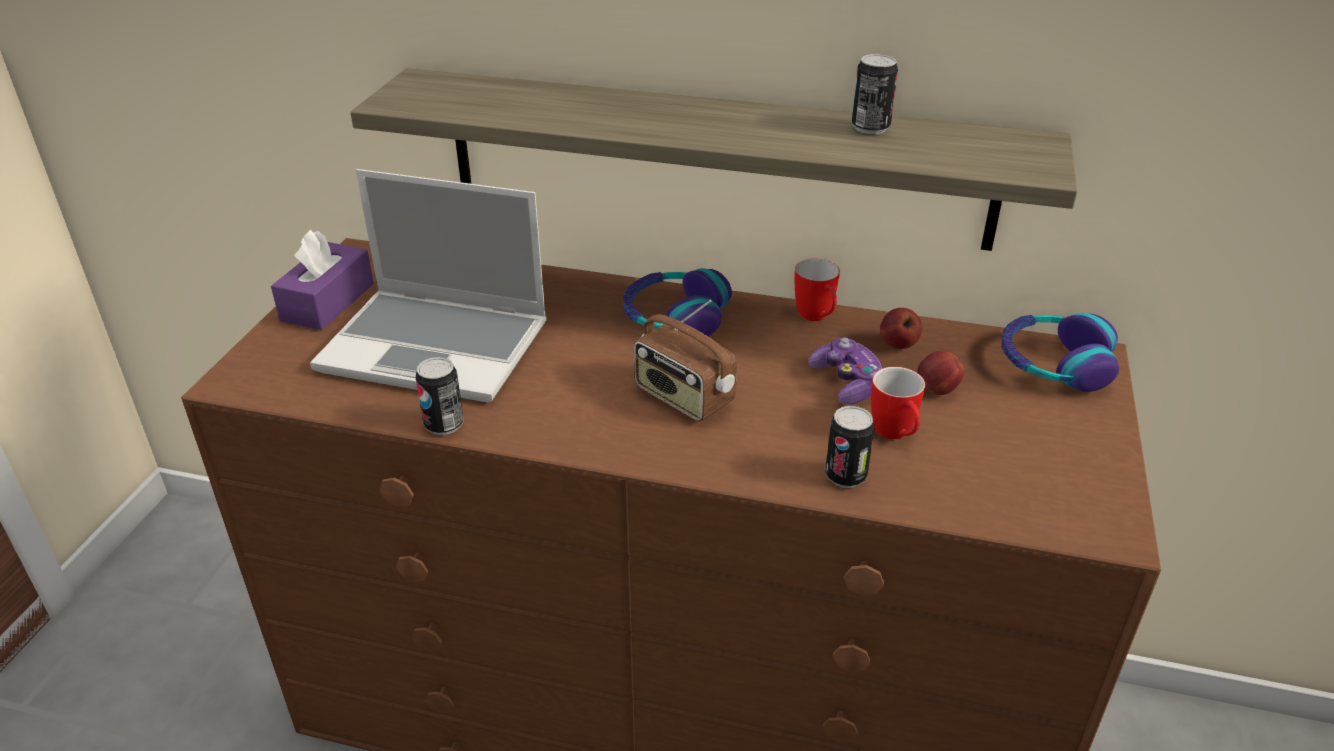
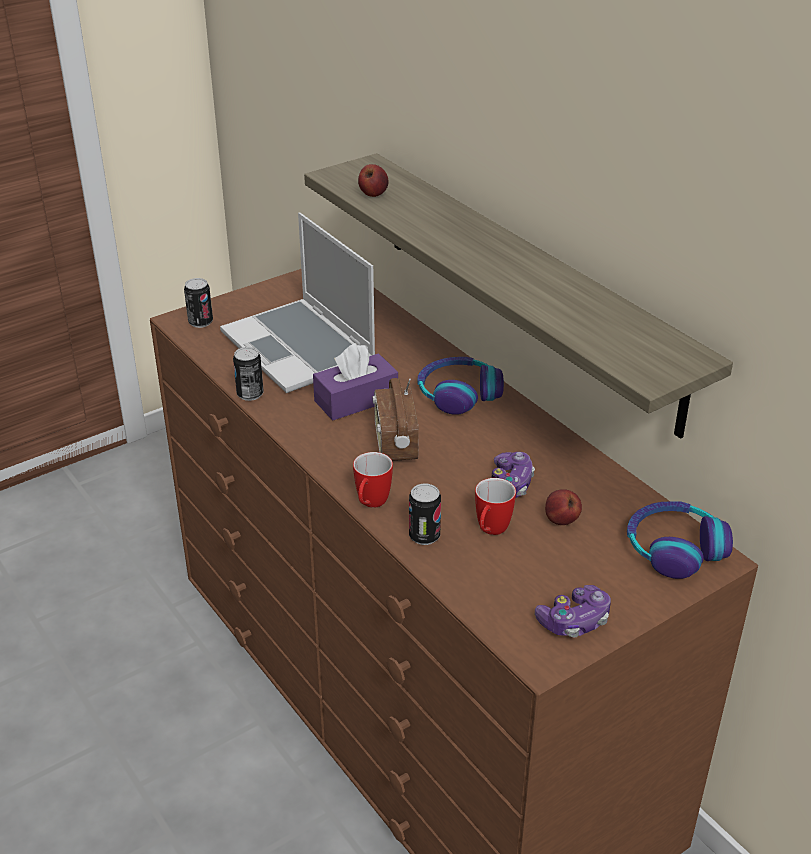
camera: 40 degrees right, 0 degrees up
(328, 302) = (276, 295): purple tissue box -> purple tissue box (356, 400)
(817, 318) = (550, 437): mug -> mug (370, 504)
(870, 127) = (590, 301): can -> can (200, 322)
(897, 345) = (579, 480): apple -> apple (373, 194)
(1084, 478) = (574, 621): none -> game controller

